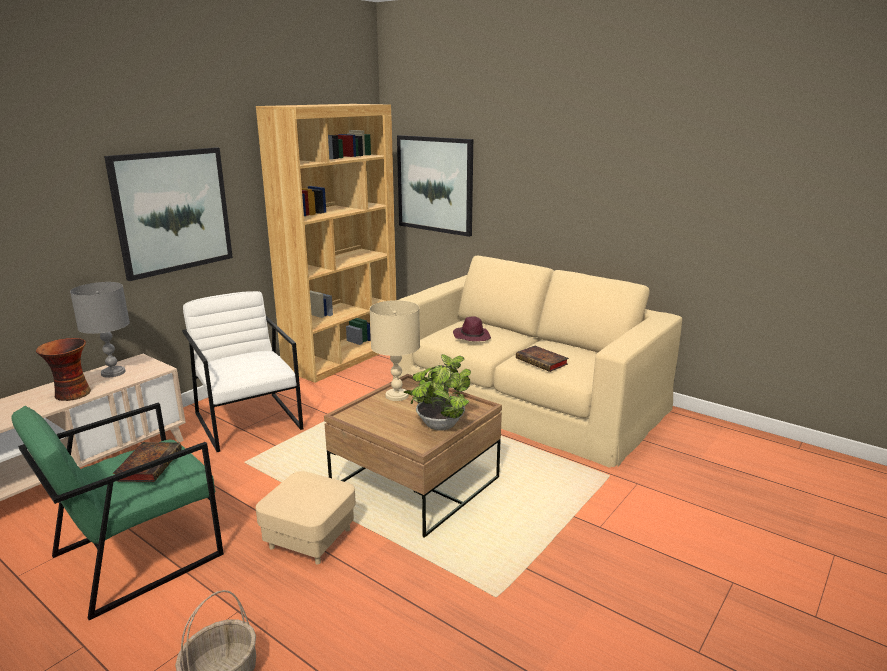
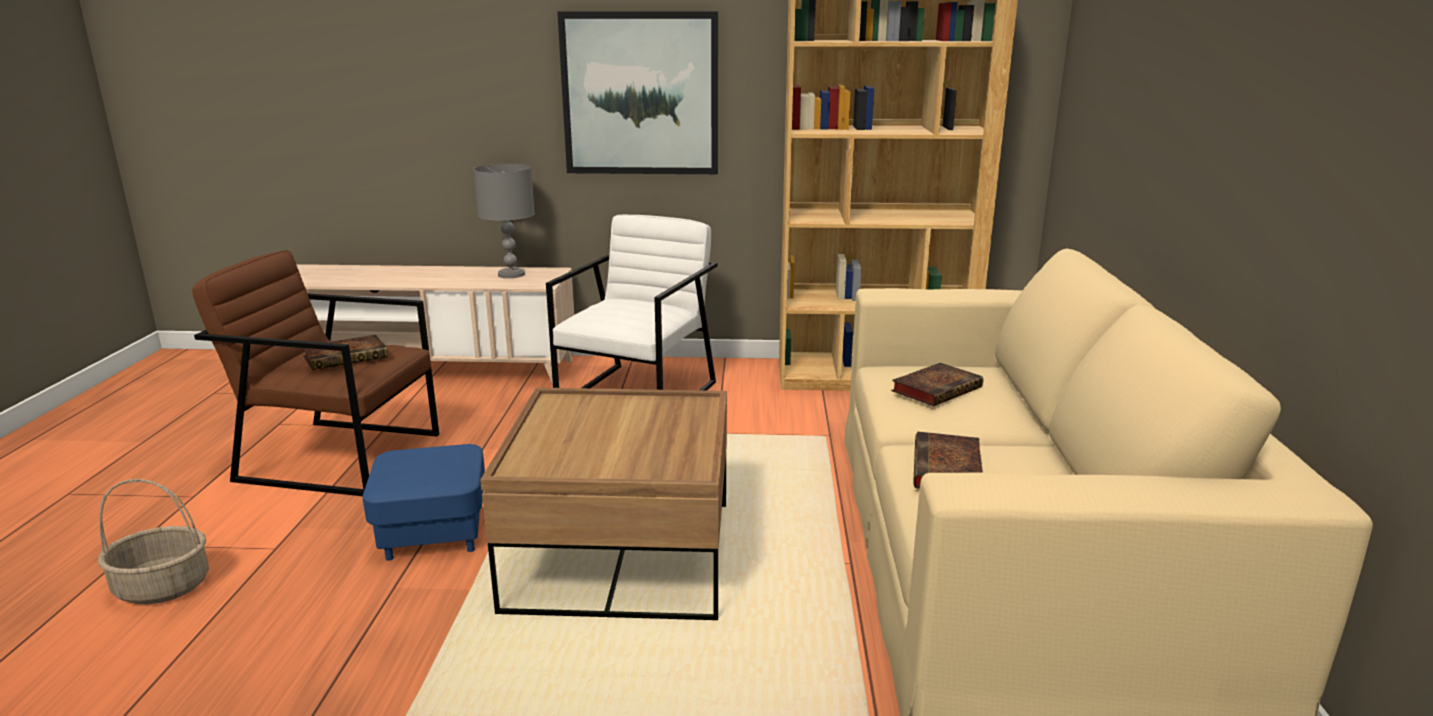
camera: 55 degrees right, 0 degrees up
(71, 394) = (447, 279): vase -> none
(137, 554) = (340, 456): green armchair -> brown armchair
(310, 538) = (433, 533): beige ottoman -> blue ottoman
(396, 395) = (652, 407): beige table lamp -> none
(435, 184) = (1101, 107): picture -> none
(439, 427) = (589, 464): potted plant -> none
(471, 337) = (937, 389): purple hat -> book

